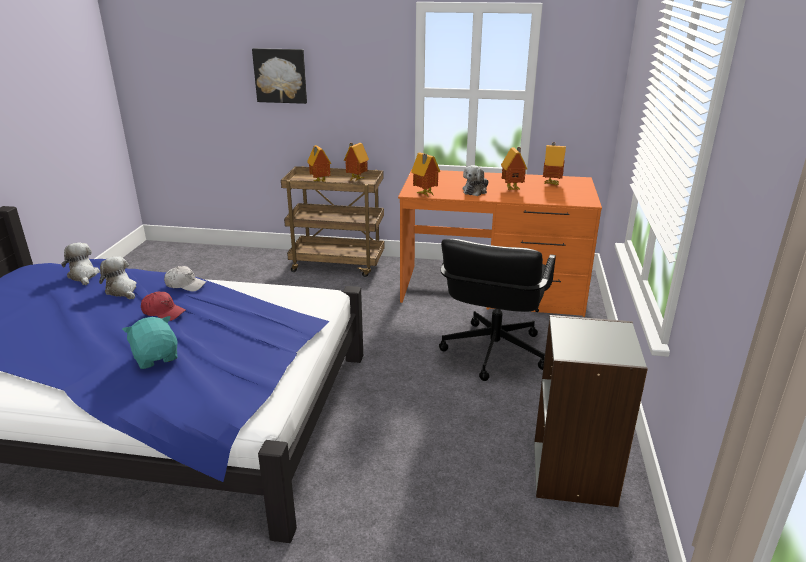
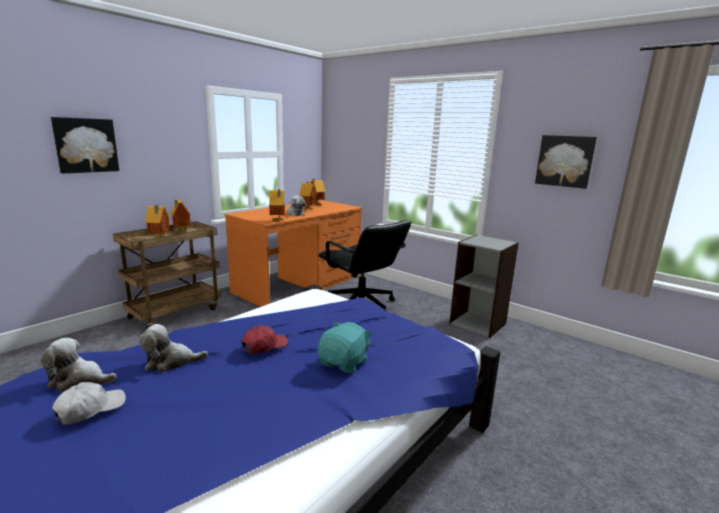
camera: 60 degrees left, 10 degrees down
(156, 357) = (344, 363): turquoise plush toy -> turquoise plush toy turned 120 degrees clockwise
(185, 285) = (220, 329): white cap -> white cap (90, 409)
(751, 233) = (565, 161): none -> picture

